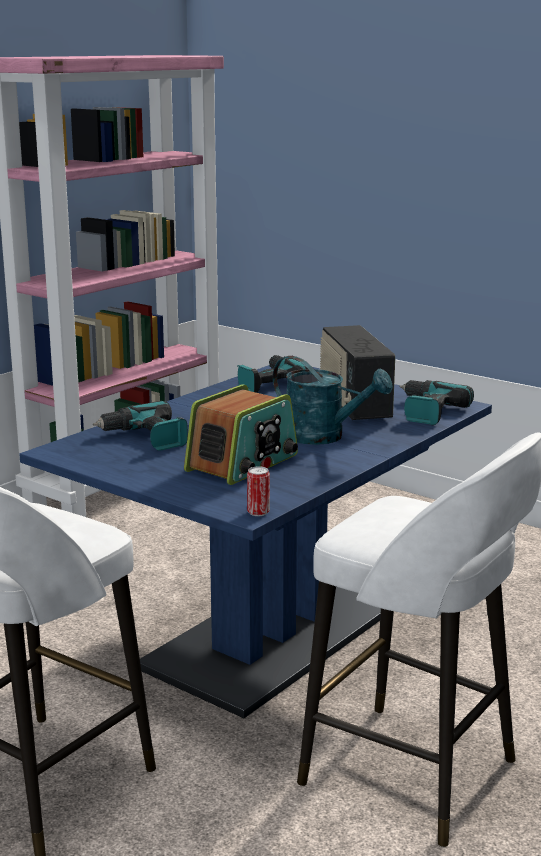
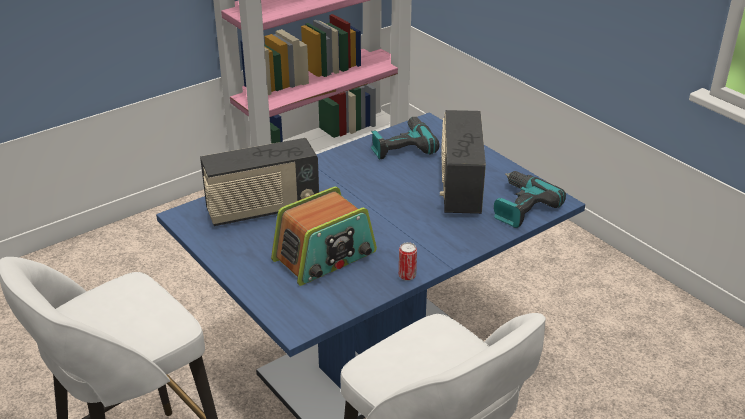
camera: 15 degrees right, 15 degrees up
(146, 438) = (262, 210): power drill -> radio
(258, 512) = (305, 327): can -> can (407, 276)
(324, 437) = (411, 230): turquoise watering can -> none

